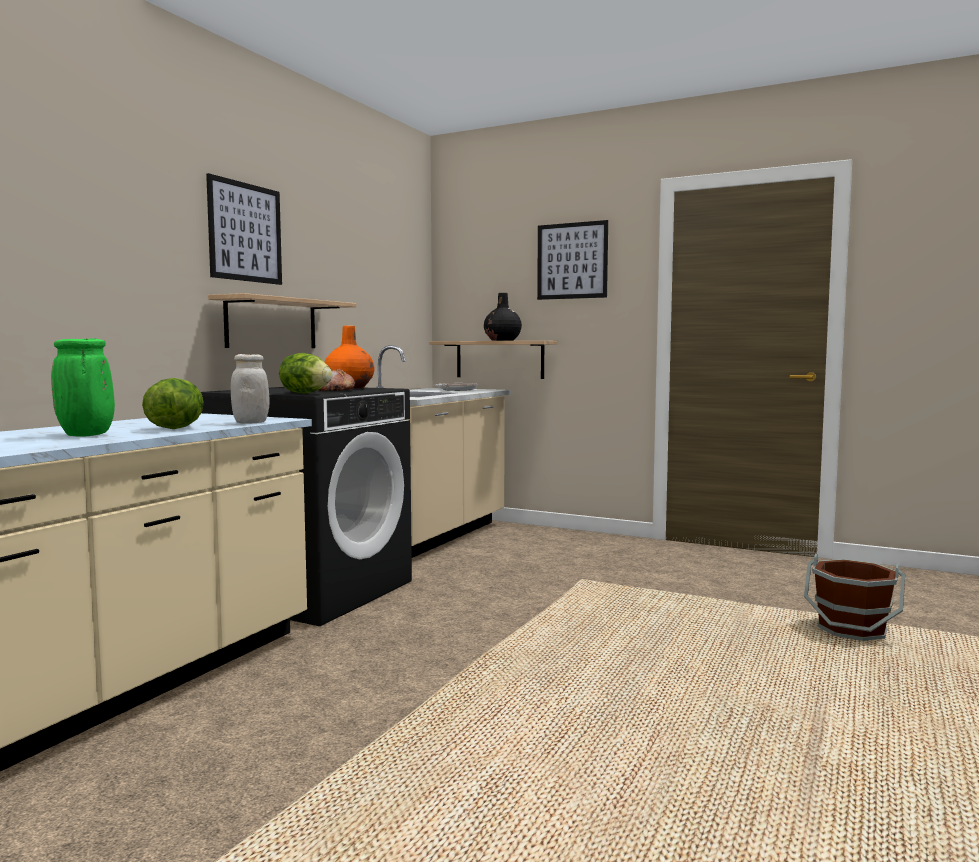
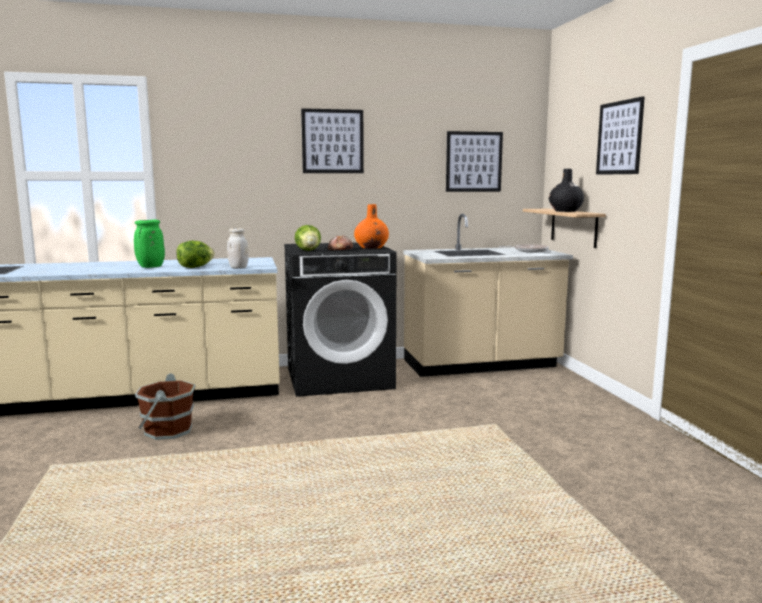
camera: 50 degrees right, 5 degrees up
(271, 324) = (354, 200): shelf -> none
(381, 281) = (474, 162): none -> picture
(852, 630) = (582, 543): brown bucket -> brown bucket (167, 431)

